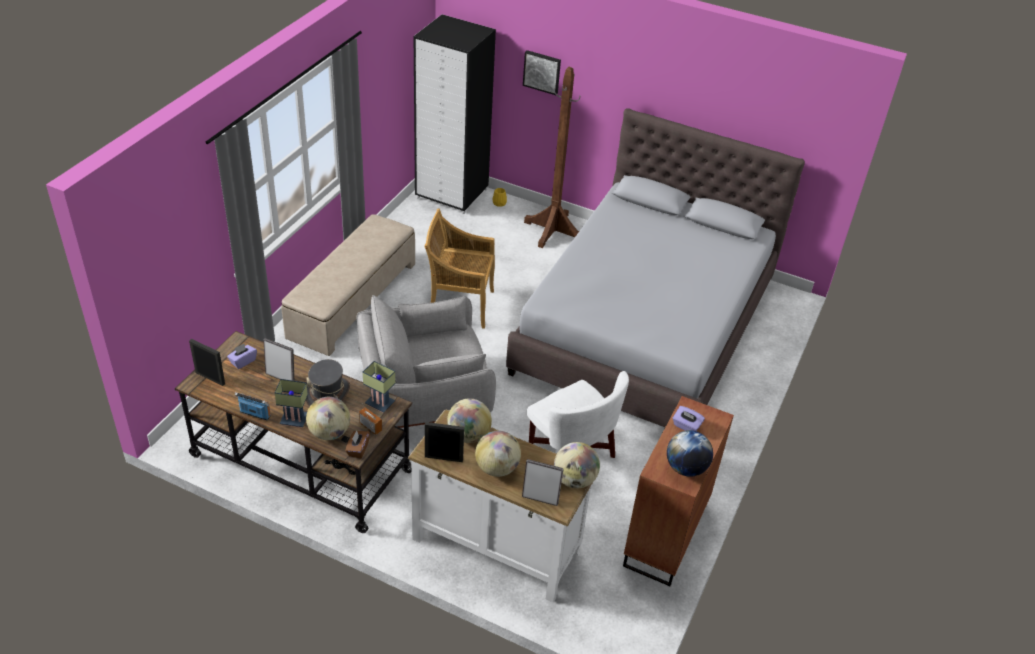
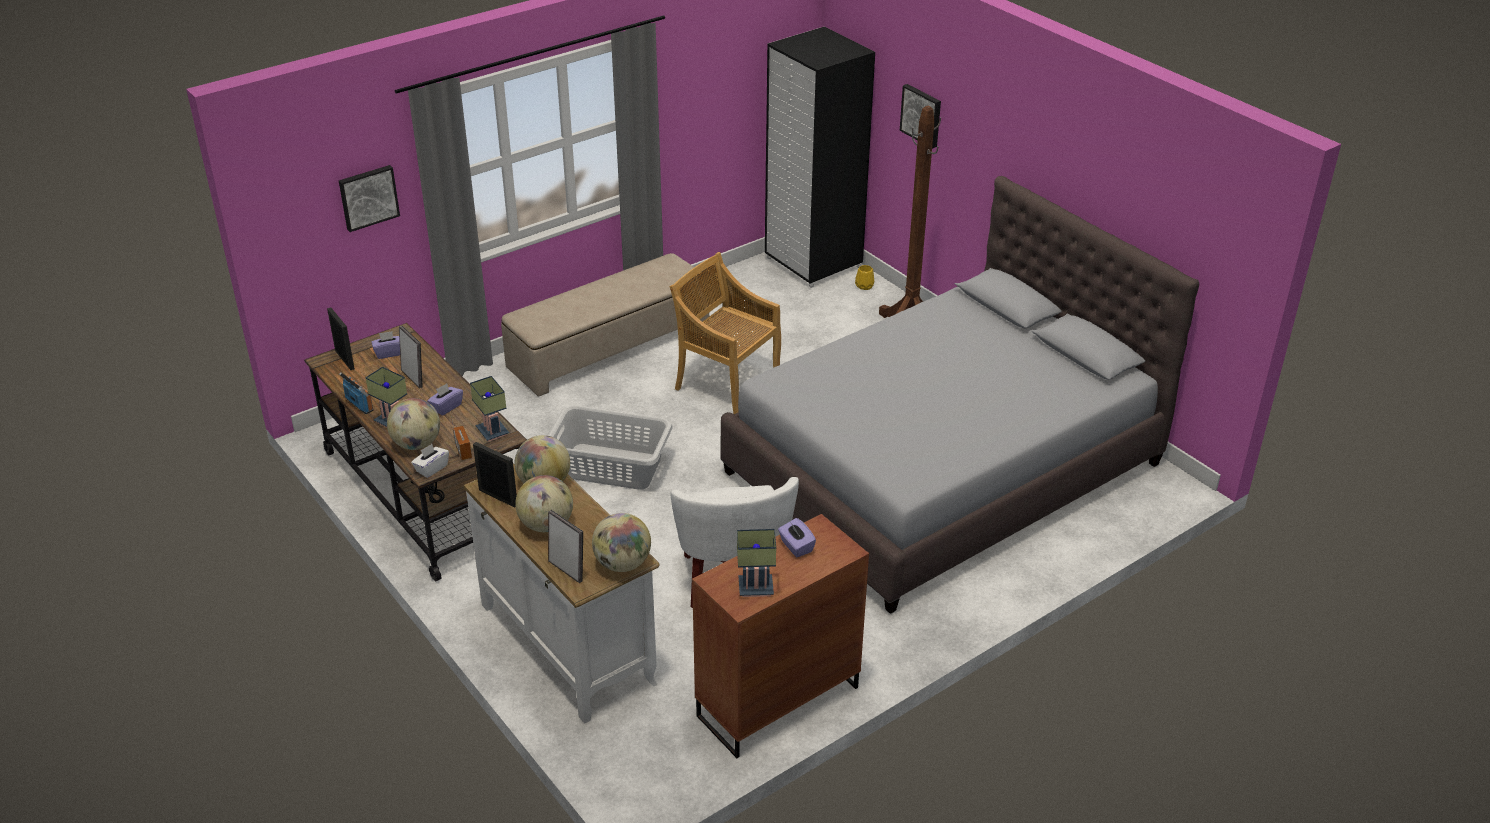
camera: 30 degrees right, 5 degrees down
(187, 236) = (368, 197): none -> picture
(327, 394) = (446, 407): grey hat -> purple tissue box
(358, 449) = (431, 468): brown tissue box -> white tissue box
(424, 396) = (610, 466): grey armchair -> grey laundry basket
(686, 468) = (754, 589): globe -> table lamp

